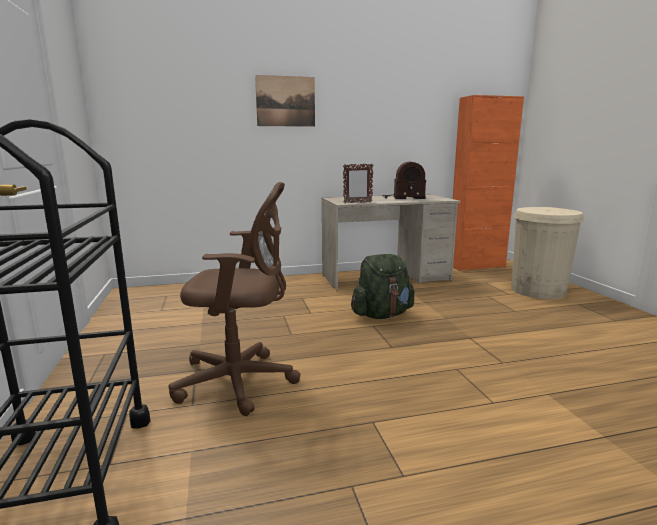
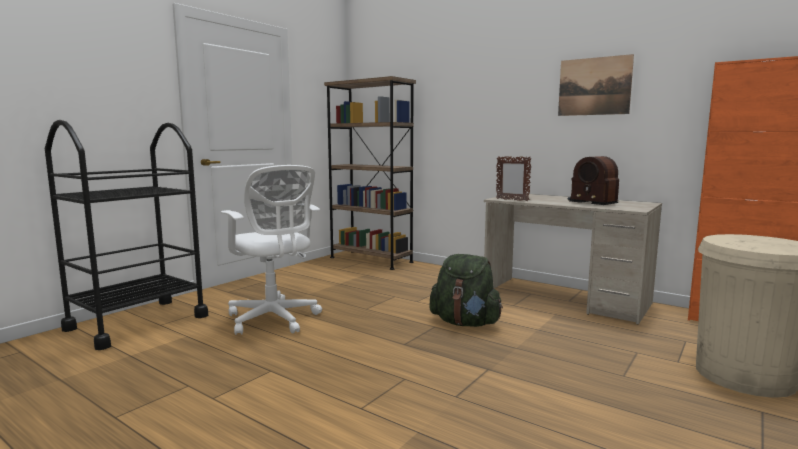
camera: 50 degrees right, 5 degrees down
(169, 291) = (371, 260): none -> brown bookcase
(241, 382) = (274, 320): brown office chair -> white office chair
(285, 101) = (485, 91): picture -> picture (594, 86)

